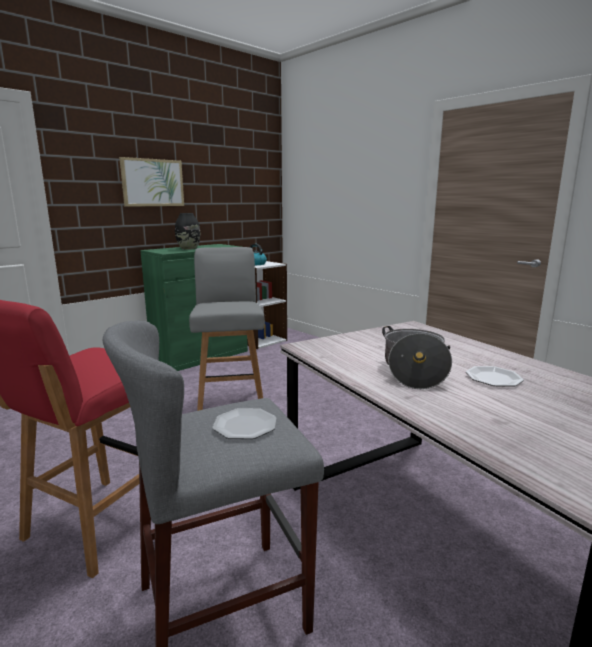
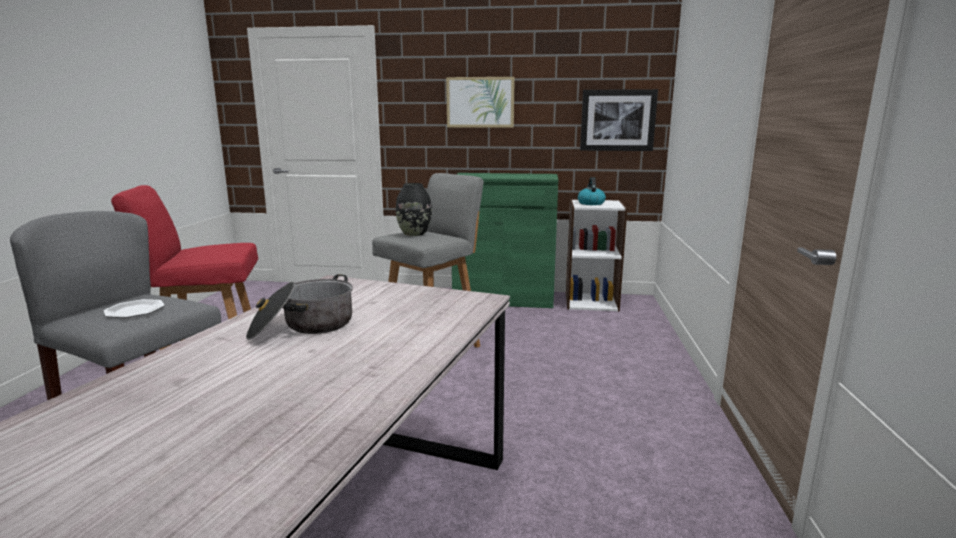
camera: 50 degrees right, 0 degrees up
(188, 248) = (498, 175): black vase -> black vase (414, 234)
(253, 199) = (617, 120): none -> picture
(493, 378) = (318, 362): plate -> none

